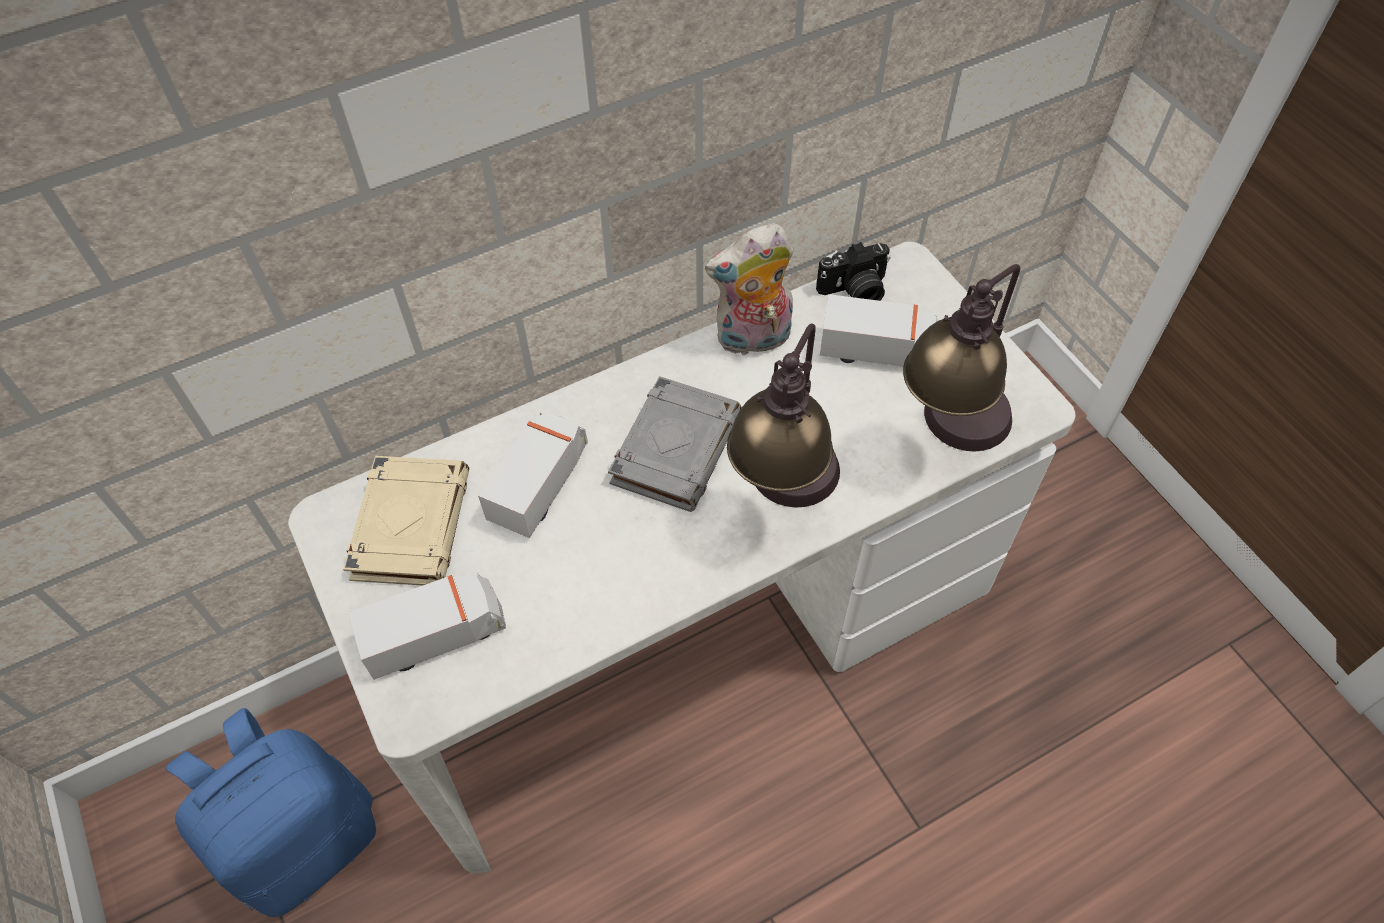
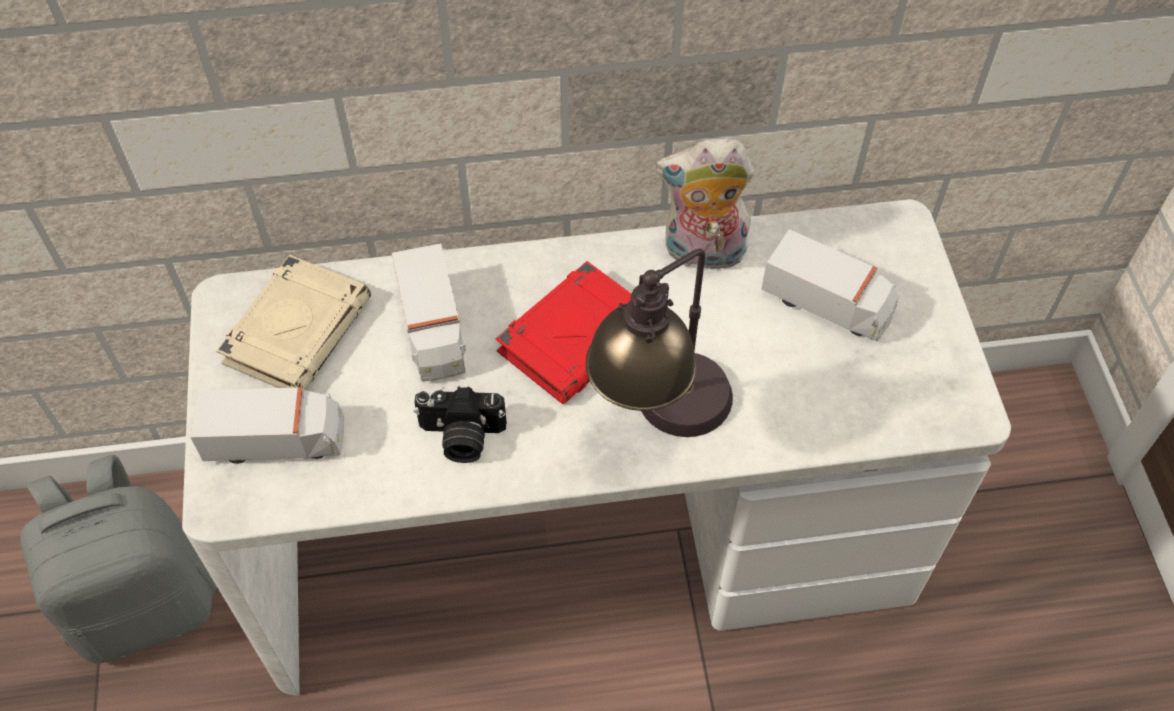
camera: 20 degrees right, 0 degrees up
(305, 839) = (146, 603): blue backpack -> grey backpack
(541, 483) = (433, 330): toy truck -> toy truck turned 120 degrees clockwise
(676, 448) = (576, 337): grey book -> red book
(855, 291) = (831, 235): camera -> camera (461, 437)
(948, 437) = (859, 415): table lamp -> none

